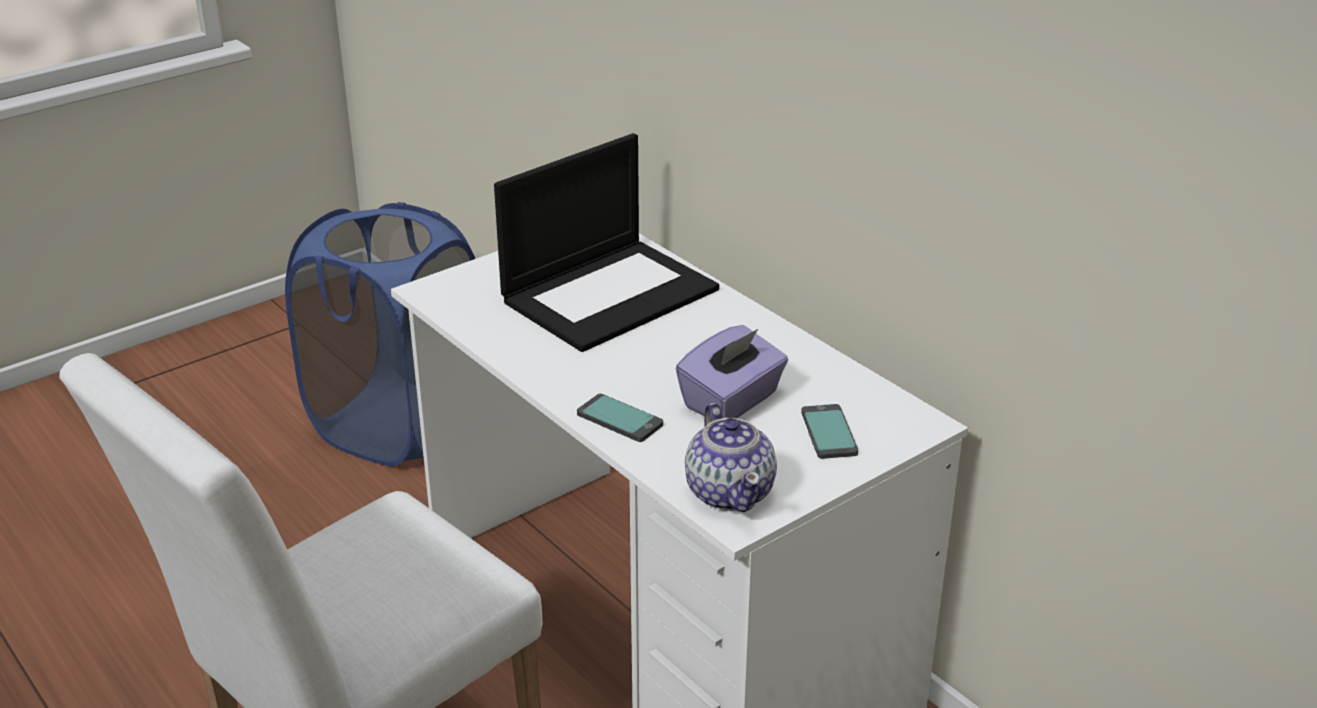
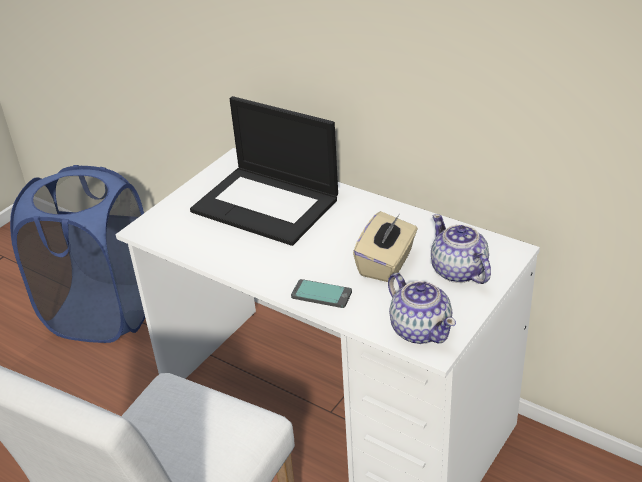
camera: 15 degrees left, 5 degrees up
(610, 294) = (267, 205): laptop -> laptop turned 90 degrees clockwise
(732, 401) = (386, 264): purple tissue box -> beige tissue box
(828, 433) = (458, 271): phone -> teapot

